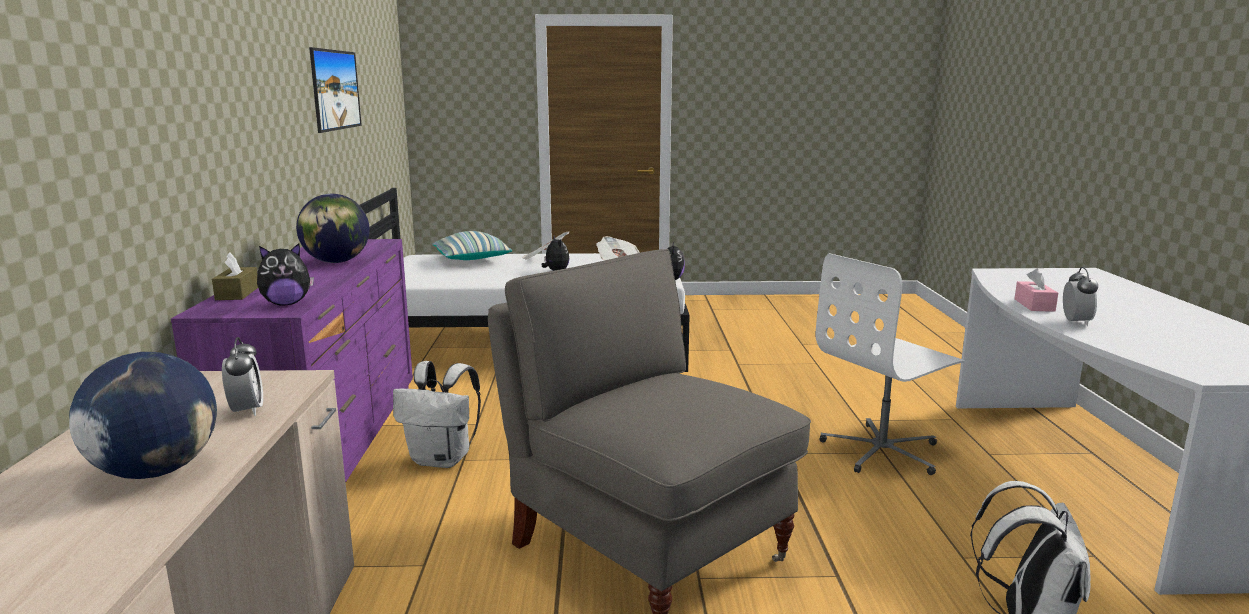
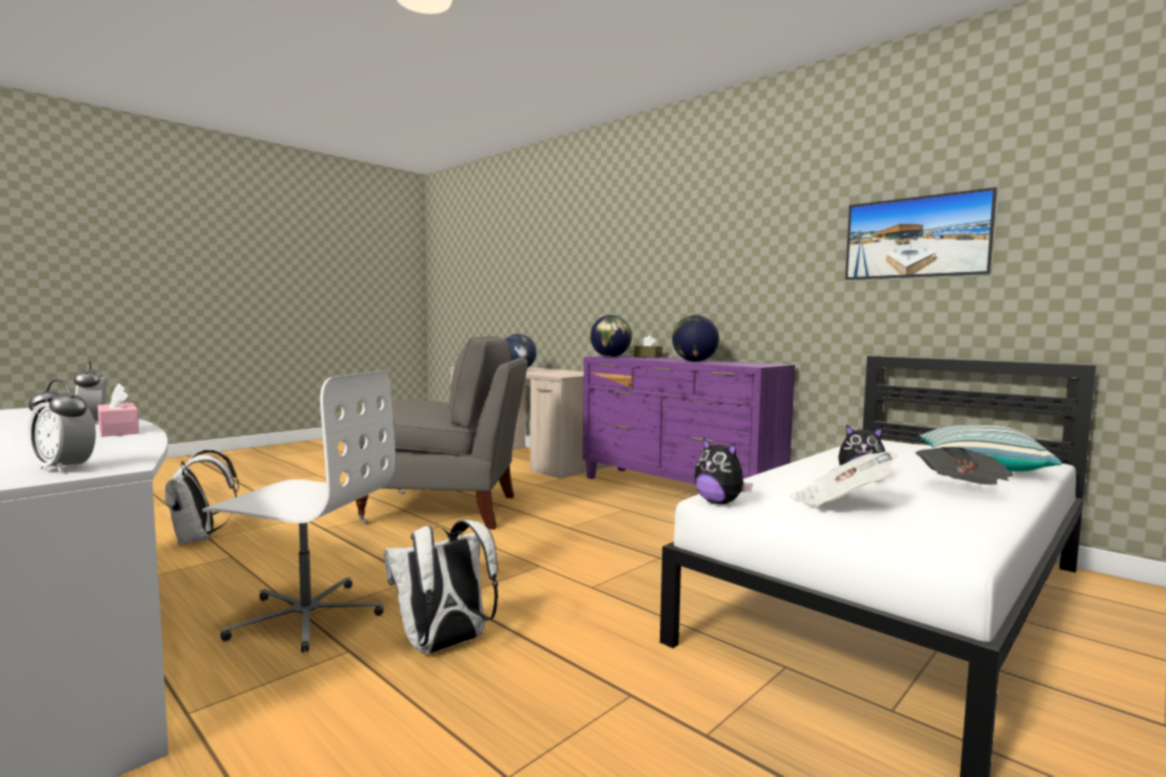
camera: 135 degrees right, 10 degrees down
(247, 411) = (543, 373): alarm clock -> alarm clock (64, 469)
(286, 304) = (610, 357): plush toy -> globe
(443, 459) = (634, 506): white backpack -> white backpack (444, 646)
(882, 451) = (306, 616): white office chair -> white office chair turned 90 degrees clockwise

